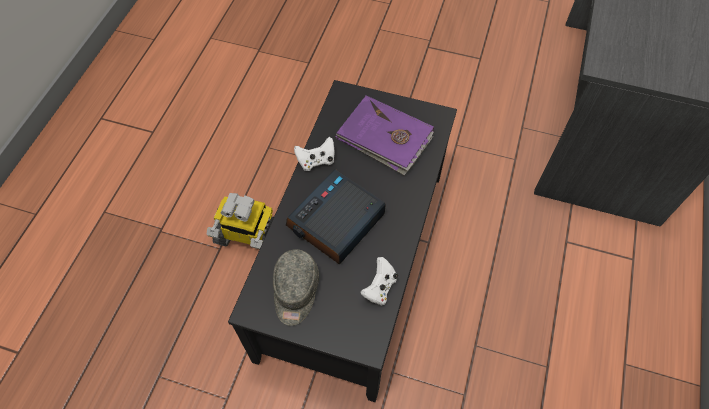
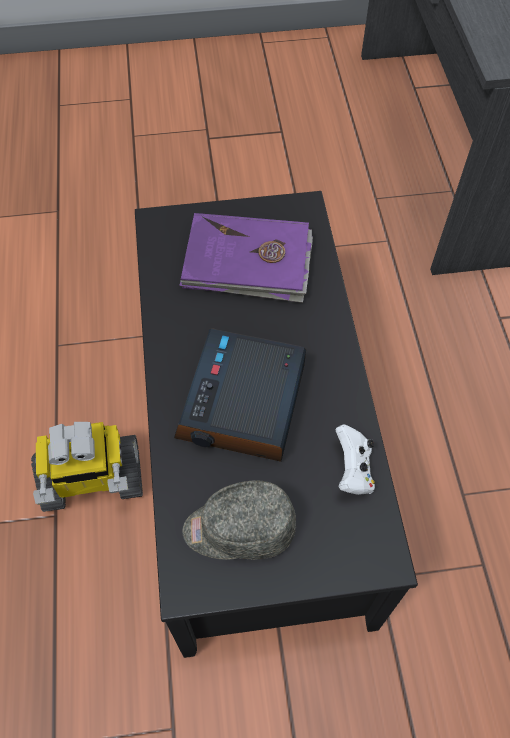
camera: 25 degrees left, 0 degrees up
(295, 292) = (239, 528): grey cap -> grey cap turned 105 degrees clockwise
(316, 161) = (169, 329): white game controller -> none

